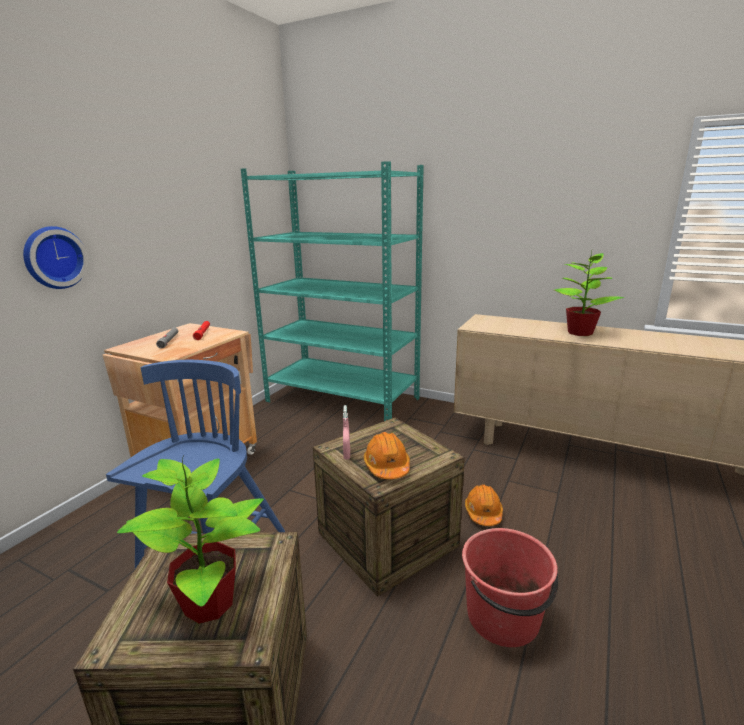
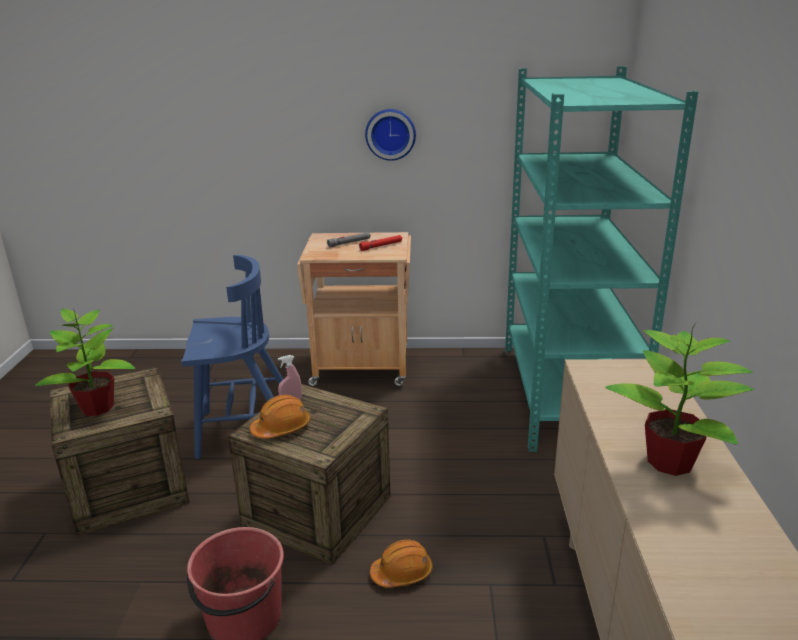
camera: 65 degrees right, 5 degrees up
(53, 257) = (286, 150): wall clock -> wall clock (390, 134)

